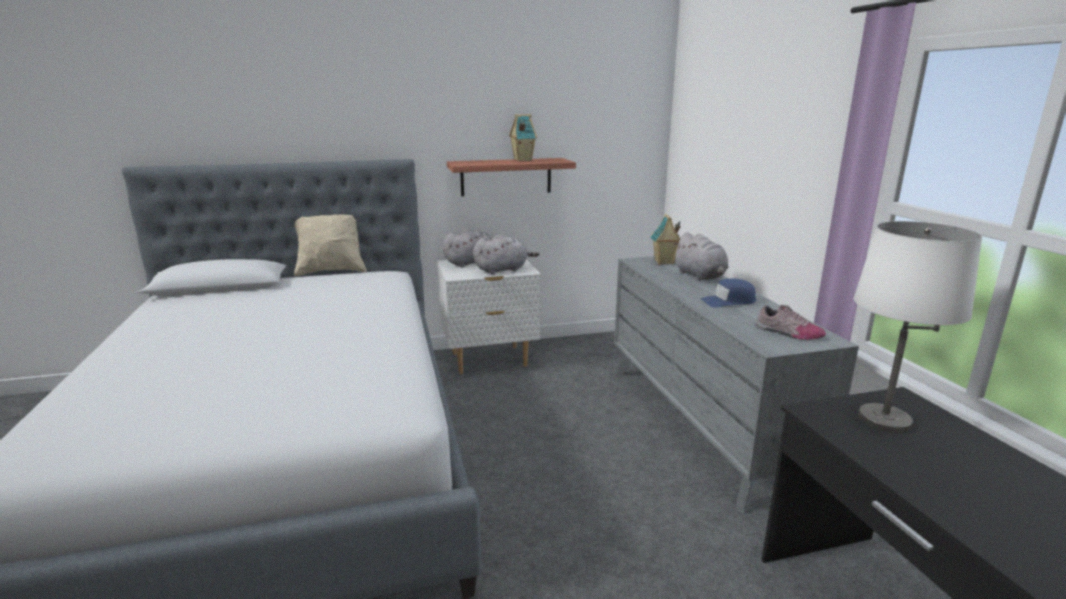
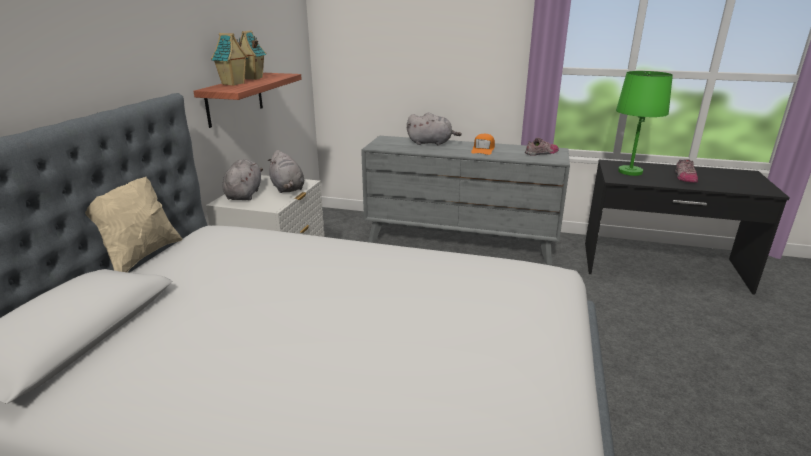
camera: 60 degrees left, 5 degrees up
(503, 270) = (287, 188): grey plush toy -> grey plush toy turned 150 degrees clockwise
(664, 262) = (390, 142): toy house -> toy house (233, 84)
(728, 301) = (483, 149): blue cap -> orange cap
(884, 421) = (630, 172): white table lamp -> green table lamp
(965, 482) = (684, 178): none -> shoe

